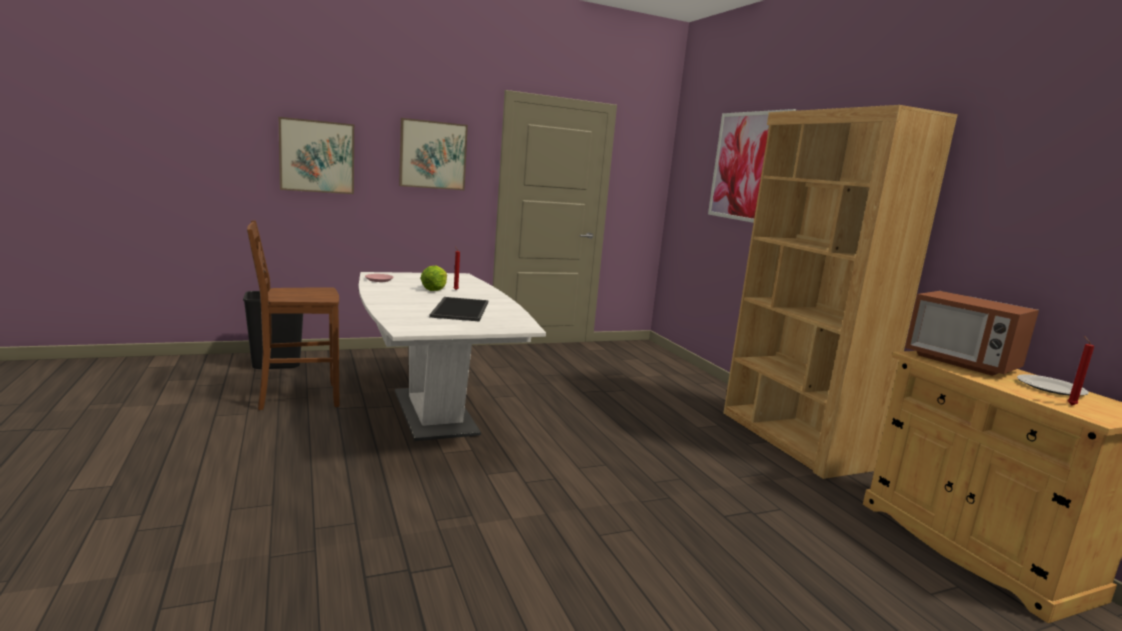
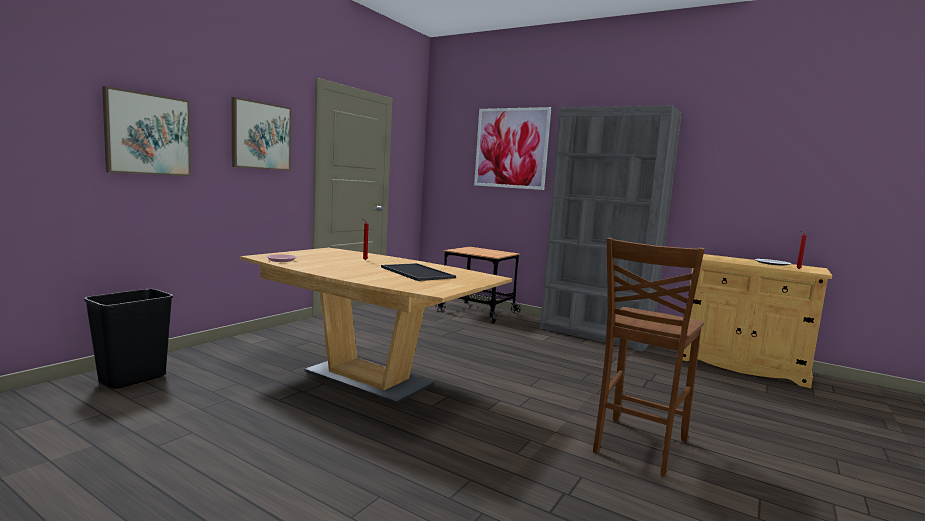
camera: 35 degrees left, 5 degrees down
(297, 397) = (218, 402): brown chair -> brown chair (637, 446)
(434, 412) = (368, 378): white dining table -> brown dining table
(435, 289) = (349, 261): lettuce -> none
(678, 377) = (478, 312): none -> cart
(792, 440) = (595, 334): brown bookcase -> grey bookcase
(961, 362) = (721, 258): microwave -> none

